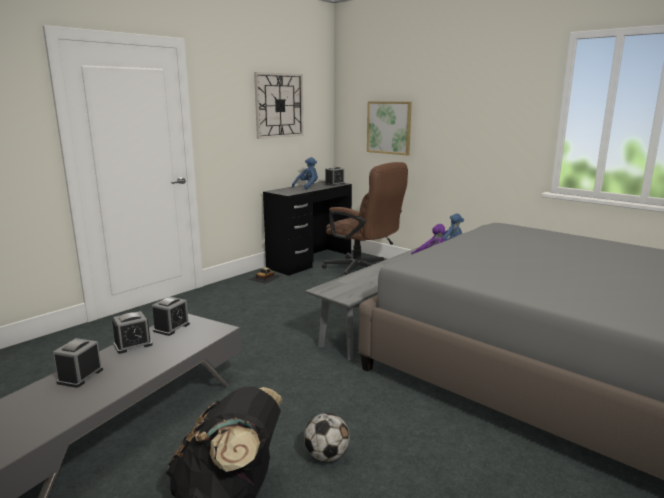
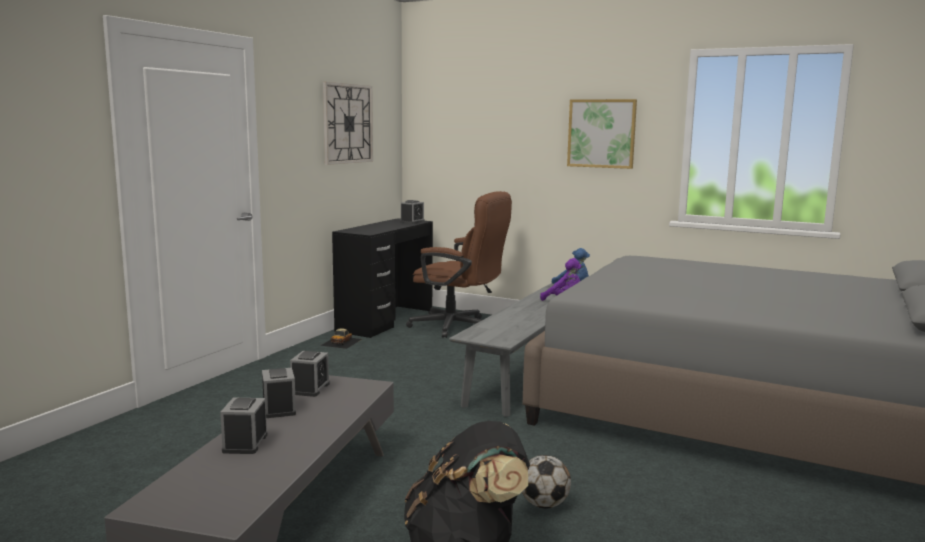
camera: 15 degrees left, 5 degrees down
(133, 345) = (279, 409): alarm clock -> alarm clock turned 60 degrees counterclockwise
(307, 187) = (382, 225): blue plush toy -> none
(389, 127) = (479, 152): picture -> picture (601, 133)

